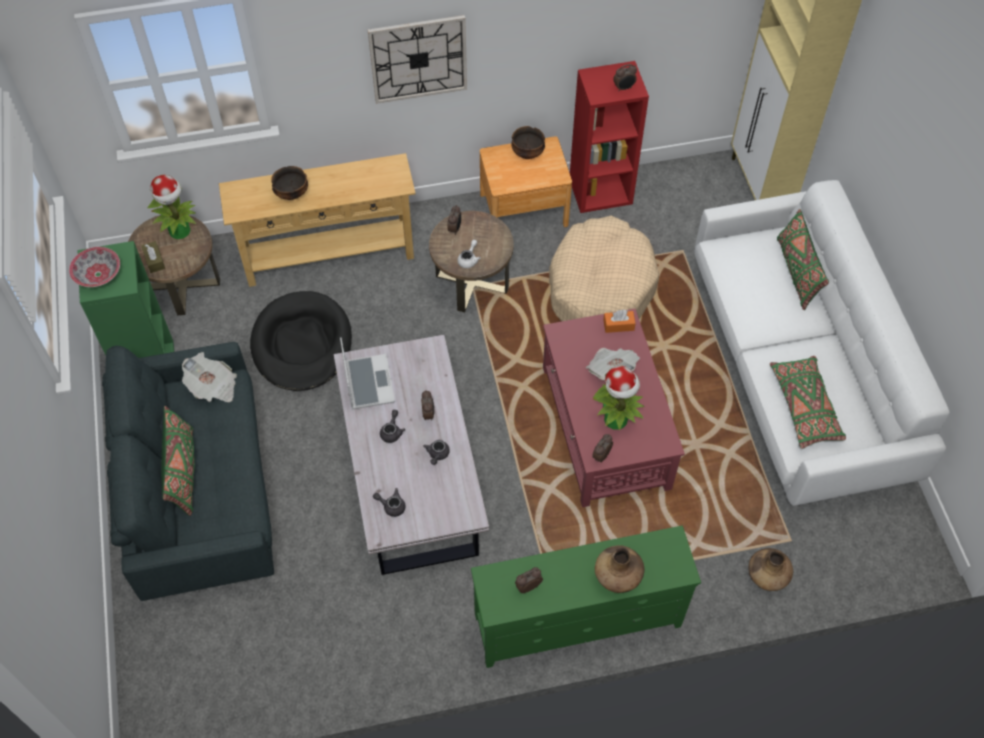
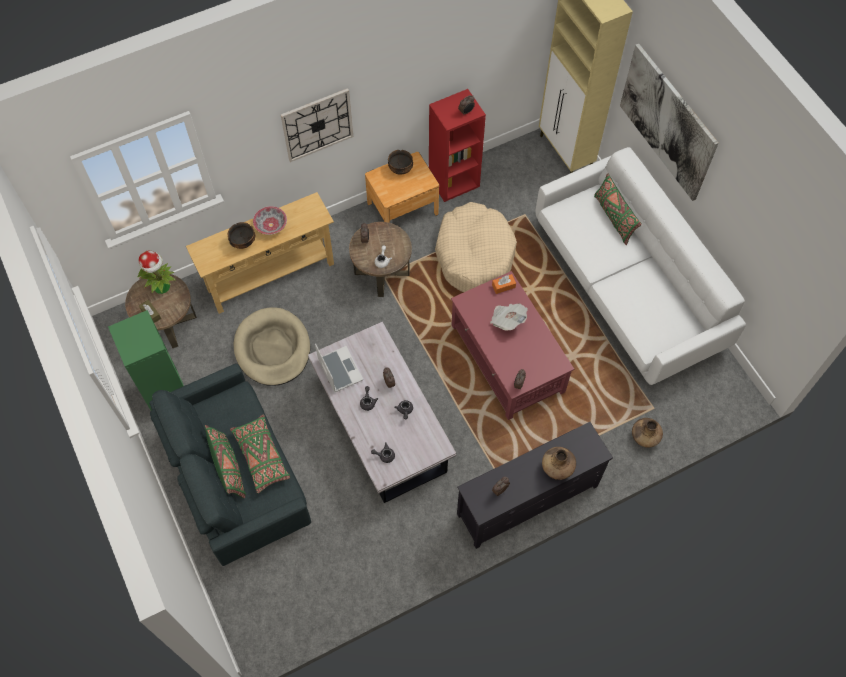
camera: 15 degrees left, 5 degrees up
(98, 275) = (130, 342): bowl -> bowl (271, 225)
(213, 386) = (228, 399): newspaper -> none
(302, 344) = (272, 348): black dog bed -> beige dog bed
(577, 621) = (527, 501): green tv stand -> black tv stand
(616, 419) = (521, 355): potted plant -> none
(805, 407) = (645, 315): green pillow -> green pillow (261, 456)
(890, 143) = (667, 122): none -> picture

